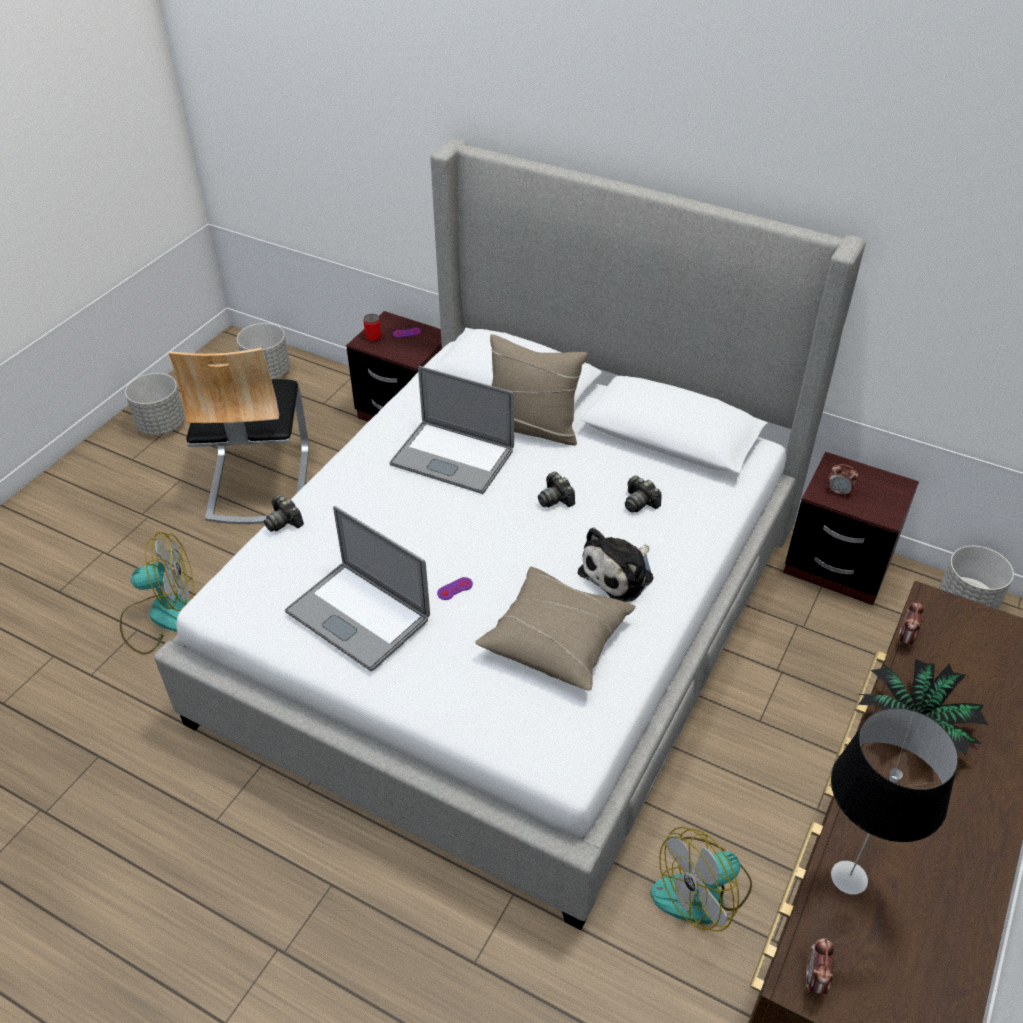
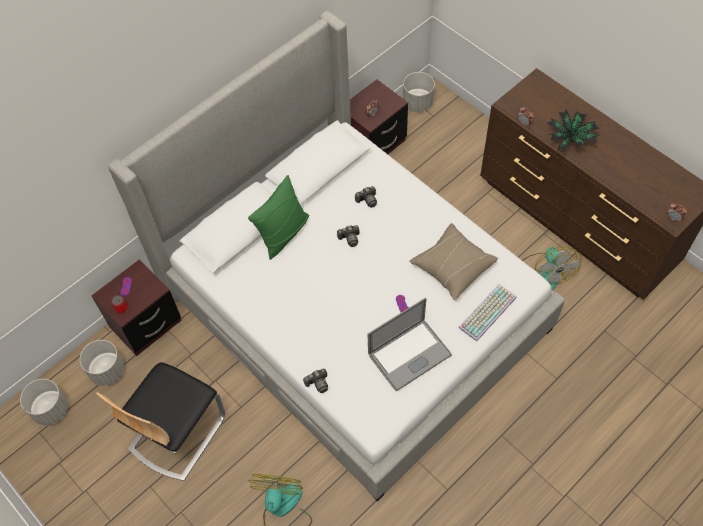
camera: 70 degrees left, 15 degrees up
(162, 425) = (78, 495): grey planter -> grey planter (107, 370)
(258, 483) = (176, 432): chair -> chair turned 105 degrees clockwise
(452, 457) = (295, 281): laptop -> none
(480, 708) = (487, 311): none -> keyboard
(531, 427) = (283, 233): beige pillow -> green pillow
(619, 574) = (416, 226): plush toy -> none
(850, 878) = (635, 190): table lamp -> none

